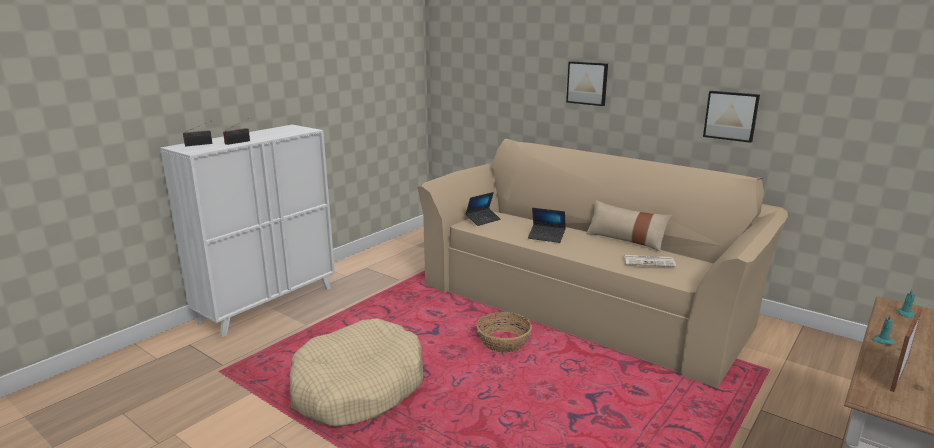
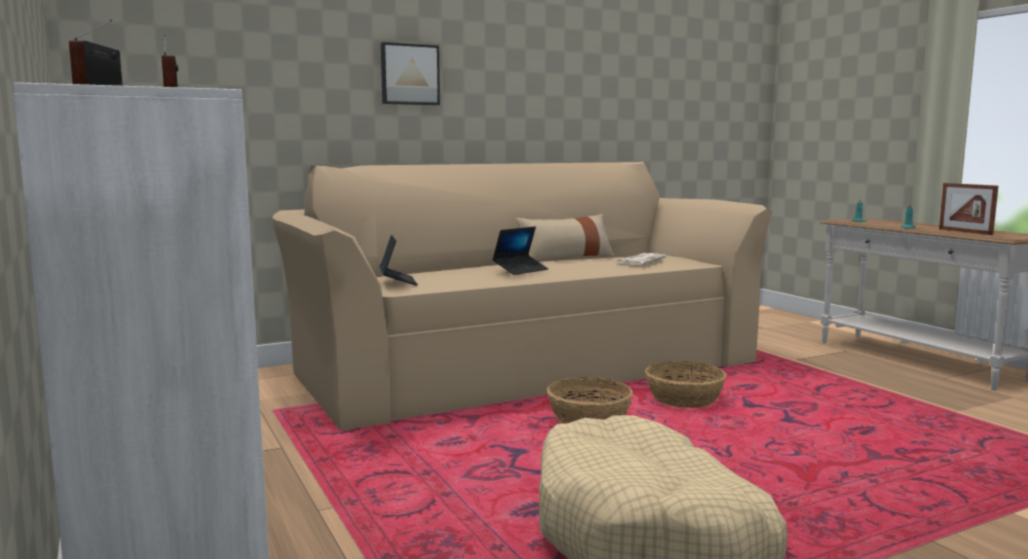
camera: 65 degrees left, 10 degrees down
(577, 368) = (683, 399): none -> basket
(731, 115) = (580, 105): picture -> none

